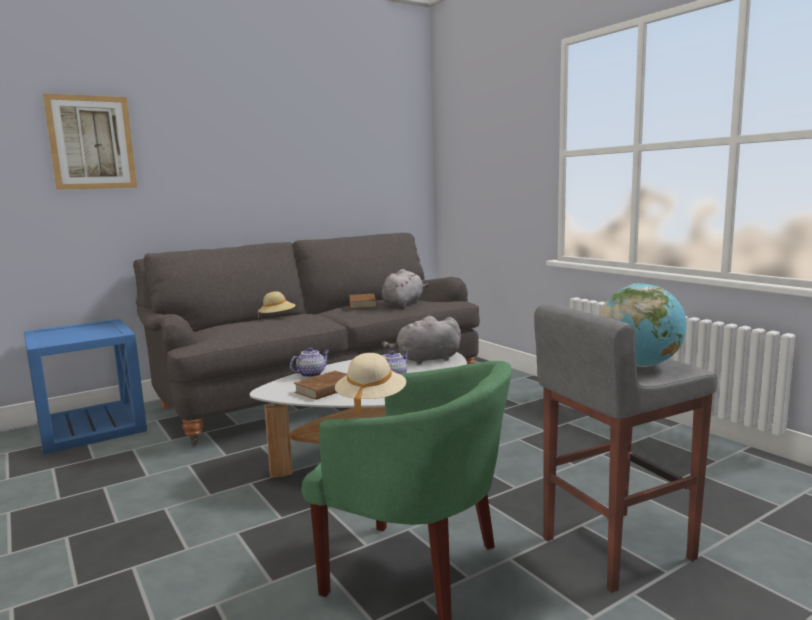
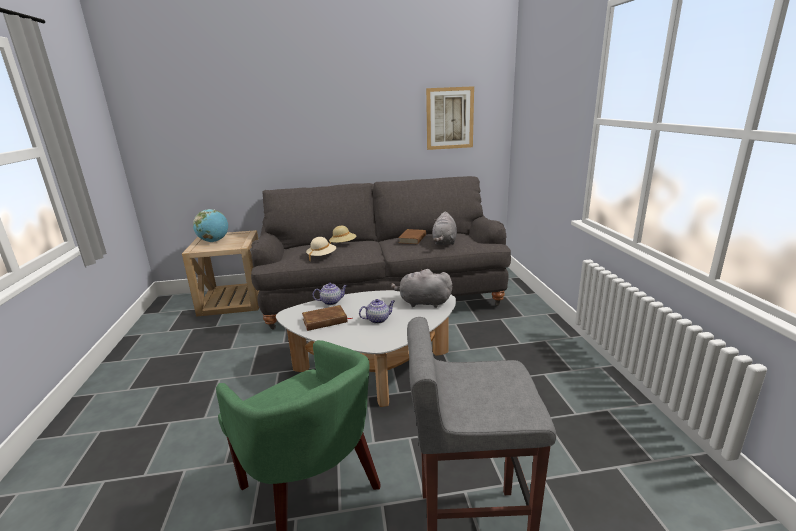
camera: 25 degrees right, 10 degrees up
(91, 142) = (234, 109): picture -> picture (449, 118)
(91, 427) = (233, 300): blue side table -> beige side table
(371, 401) = (256, 375): beige hat -> beige hat (322, 256)
(403, 304) = (444, 242): grey plush toy -> grey plush toy turned 135 degrees clockwise
(640, 365) = (492, 394): globe -> globe (214, 241)

